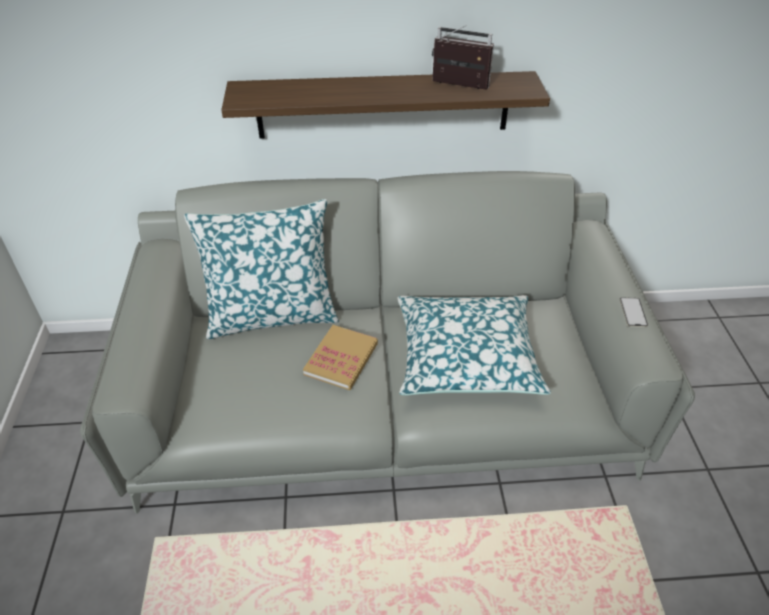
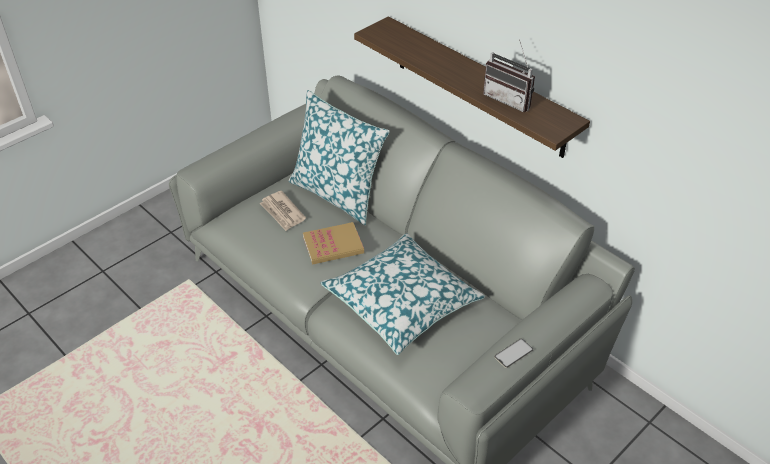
camera: 50 degrees right, 0 degrees up
(248, 369) = (282, 212): none -> newspaper
(457, 87) = (510, 99): radio -> radio turned 150 degrees clockwise

